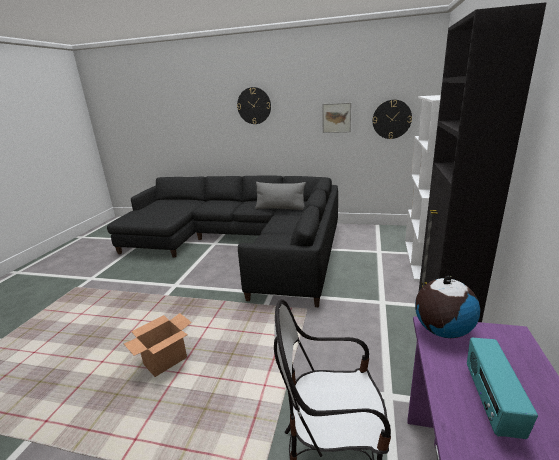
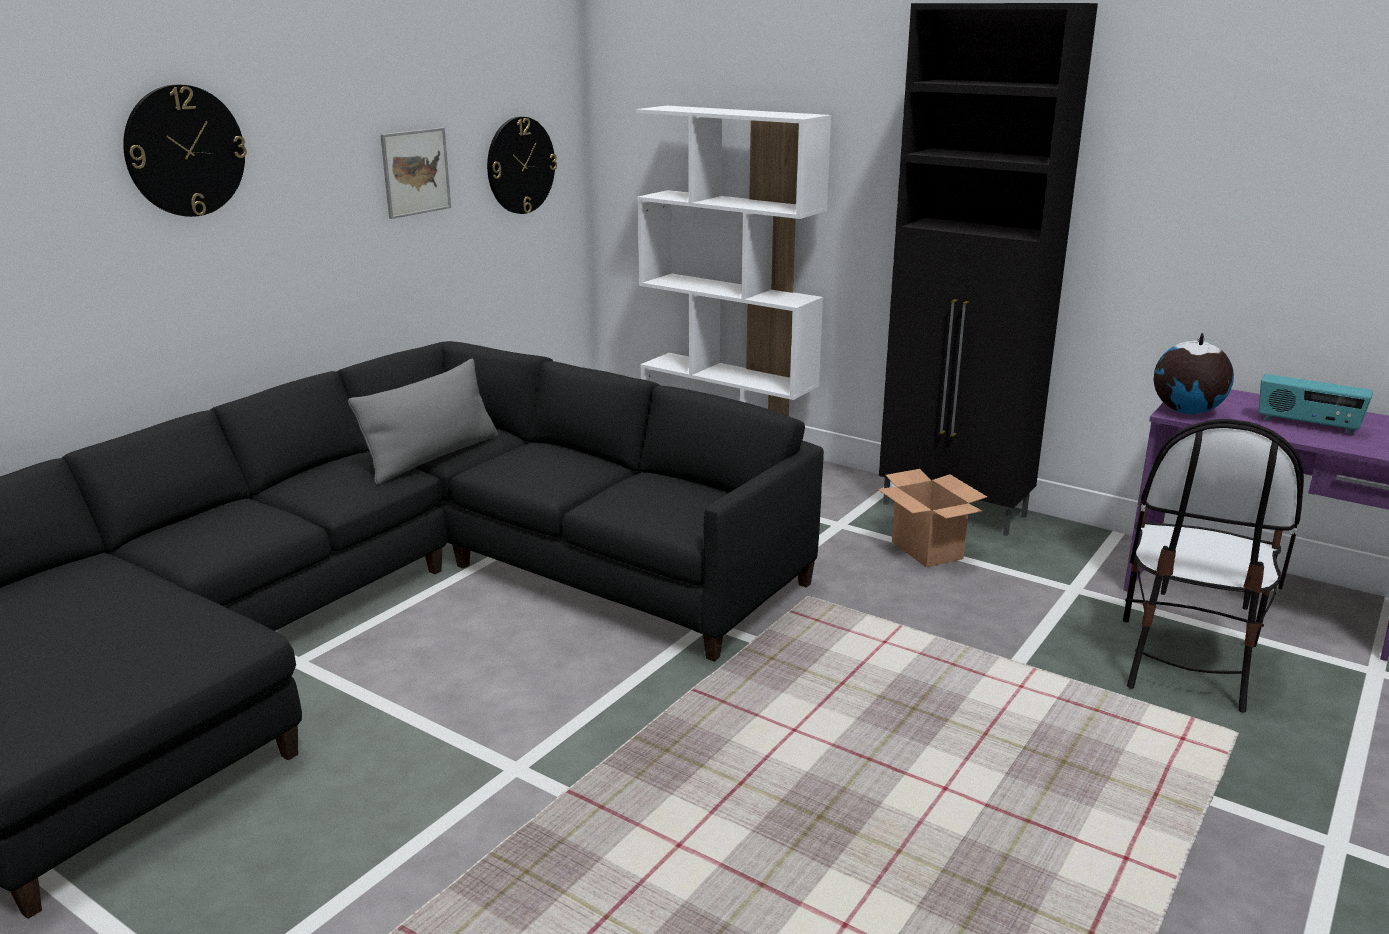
camera: 70 degrees left, 0 degrees up
(165, 362) = (895, 808): cardboard box -> cardboard box (927, 550)

